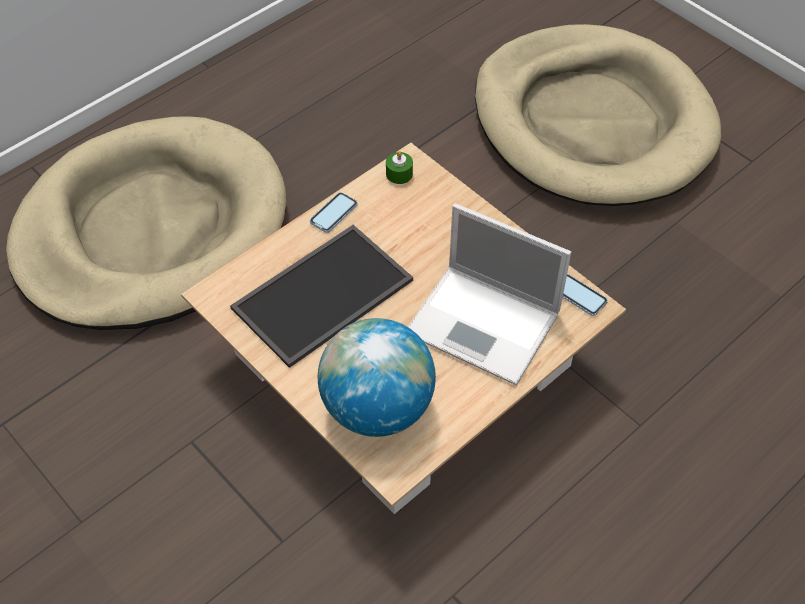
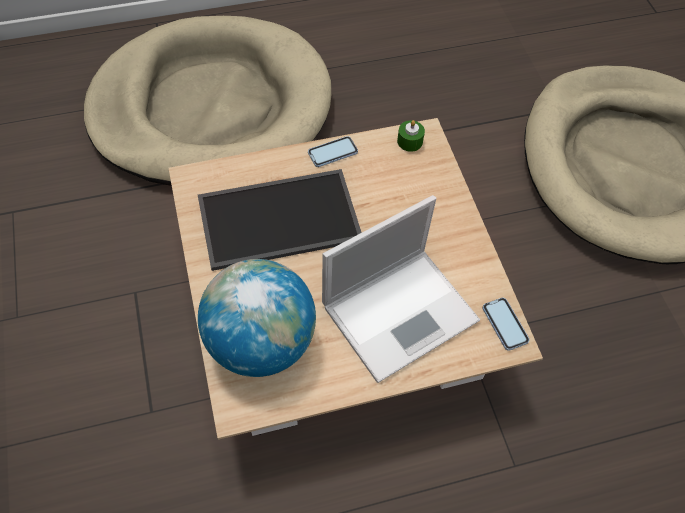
camera: 25 degrees right, 5 degrees up
(485, 324) = (402, 311): laptop -> laptop turned 90 degrees counterclockwise

